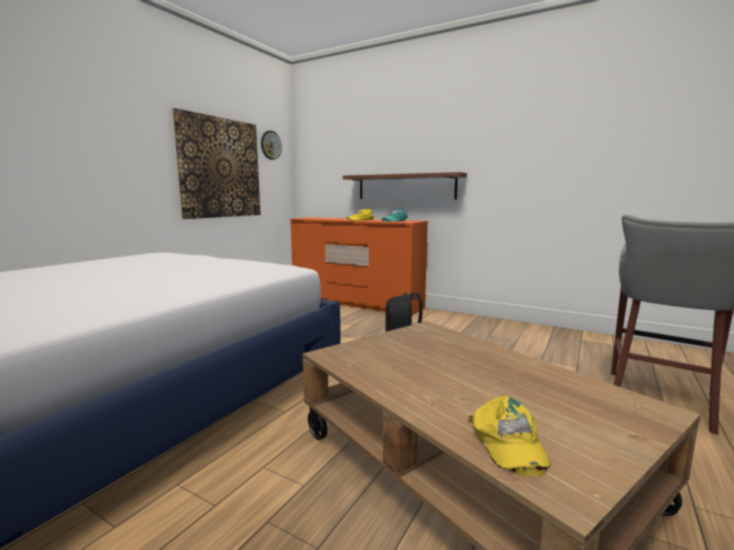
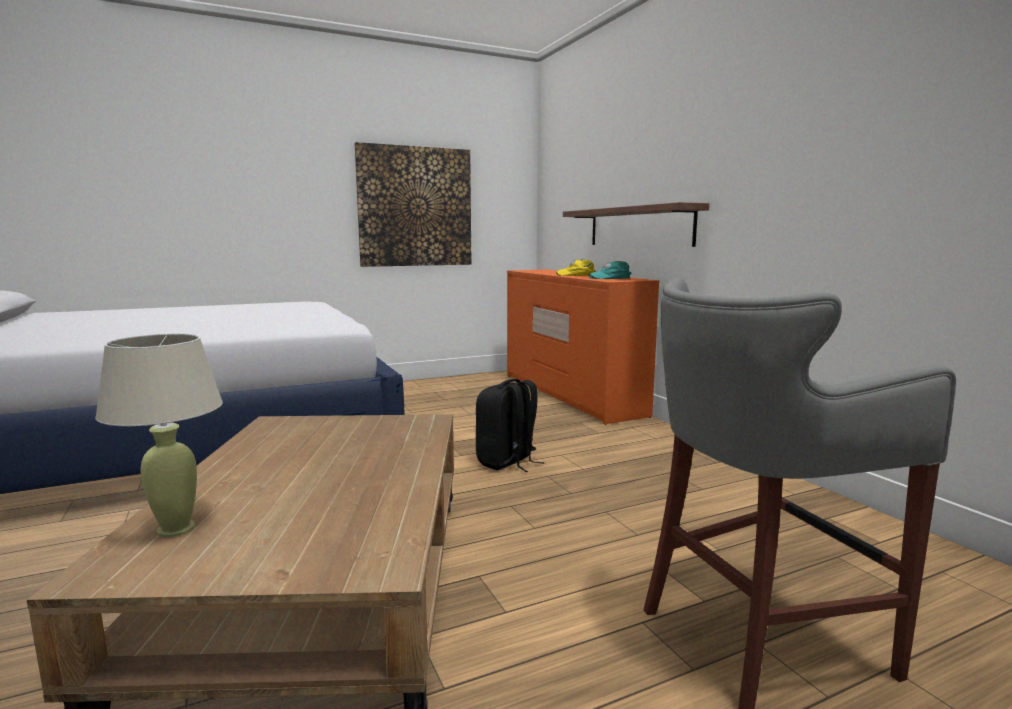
camera: 35 degrees right, 0 degrees up
(270, 145) = (495, 174): wall clock -> none
(507, 443) = (176, 528): yellow cap -> beige table lamp

